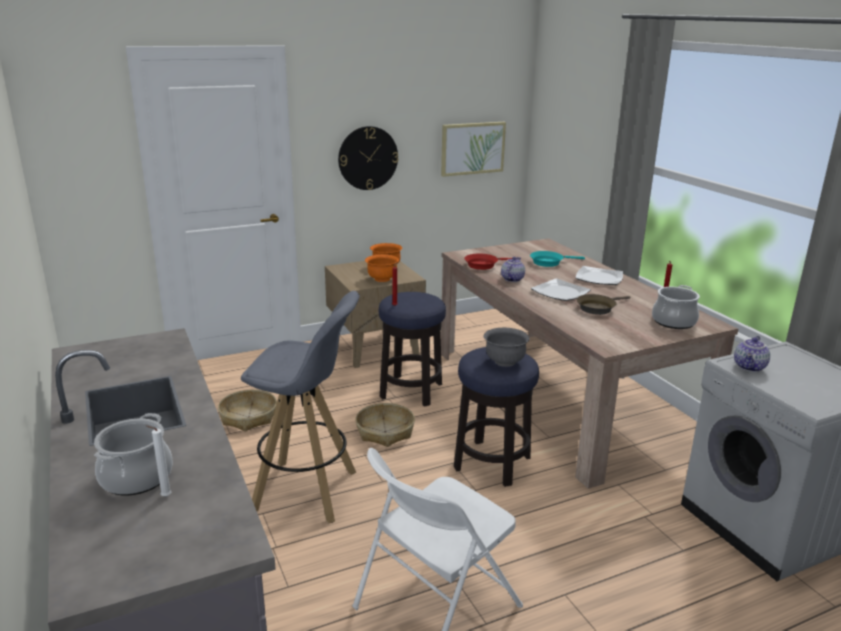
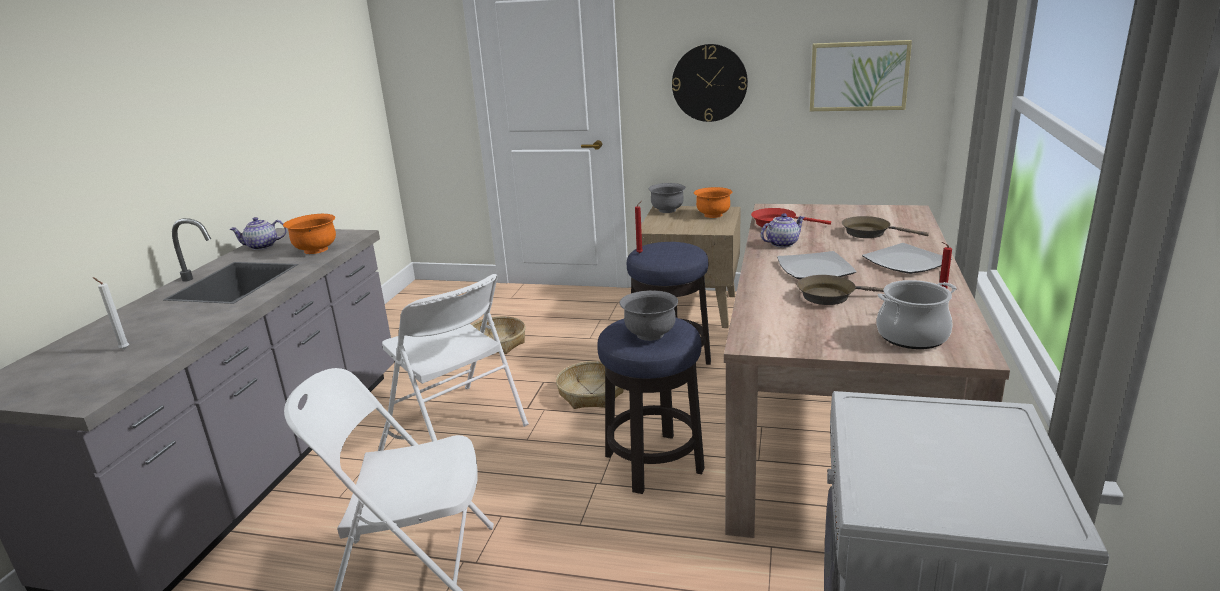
camera: 40 degrees right, 0 degrees up
(136, 477) = (138, 330): cooking pot -> none
(308, 492) = (456, 424): grey stool -> white chair
(344, 268) = (667, 210): none -> grey bowl
(382, 279) = (686, 227): orange bowl -> orange bowl (316, 250)
(549, 262) = (870, 233): turquoise frying pan -> brown frying pan
(750, 367) = (882, 419): teapot -> teapot (262, 247)

